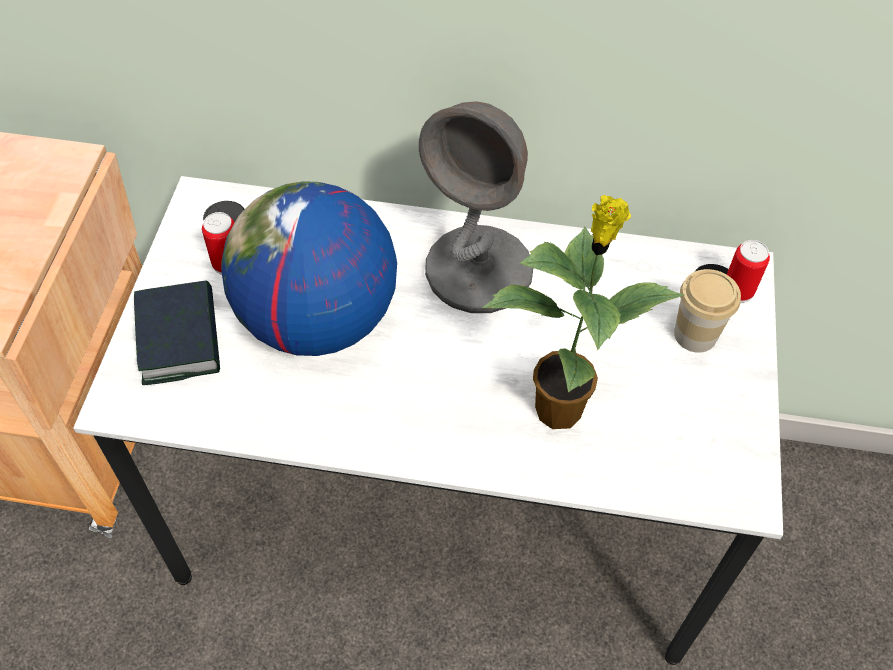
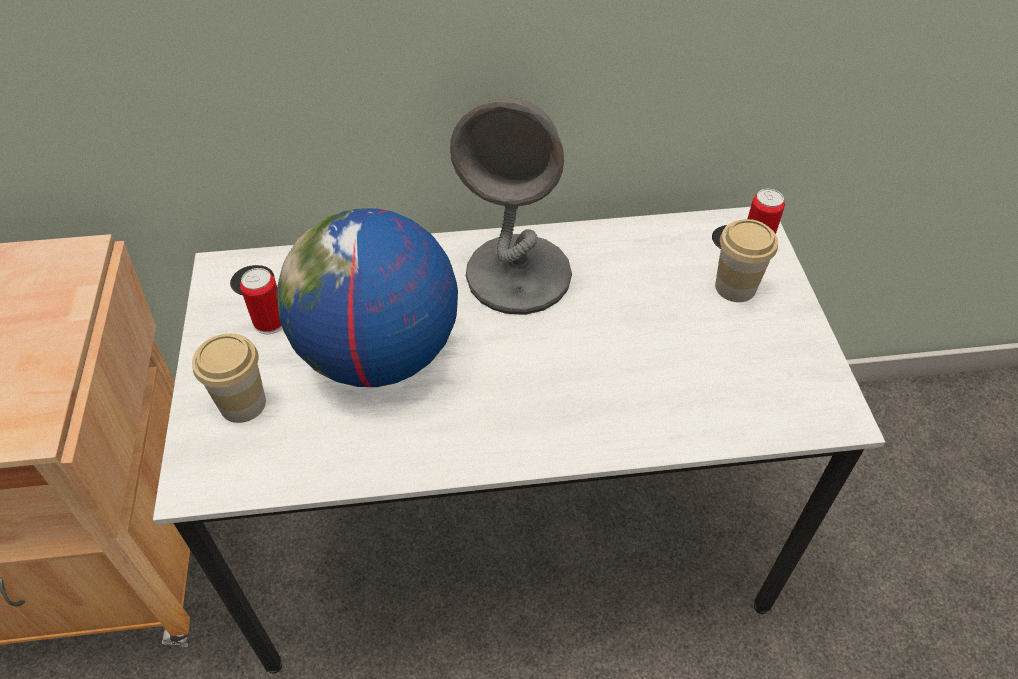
camera: 15 degrees left, 5 degrees down
(180, 338) = (243, 404): book -> cup
(560, 407) = (641, 378): potted plant -> none

